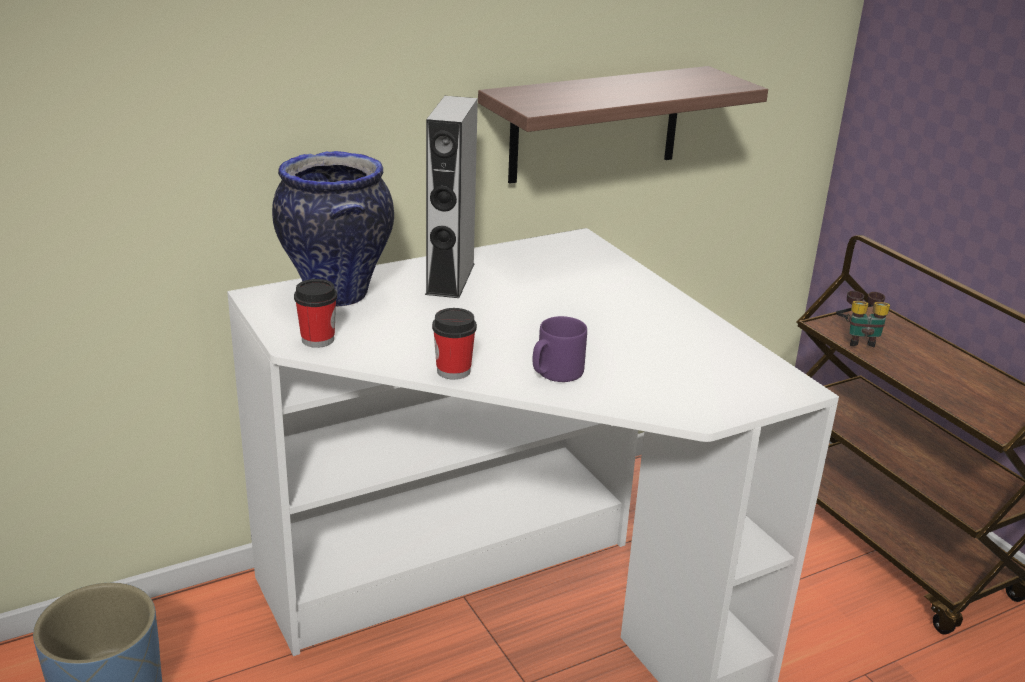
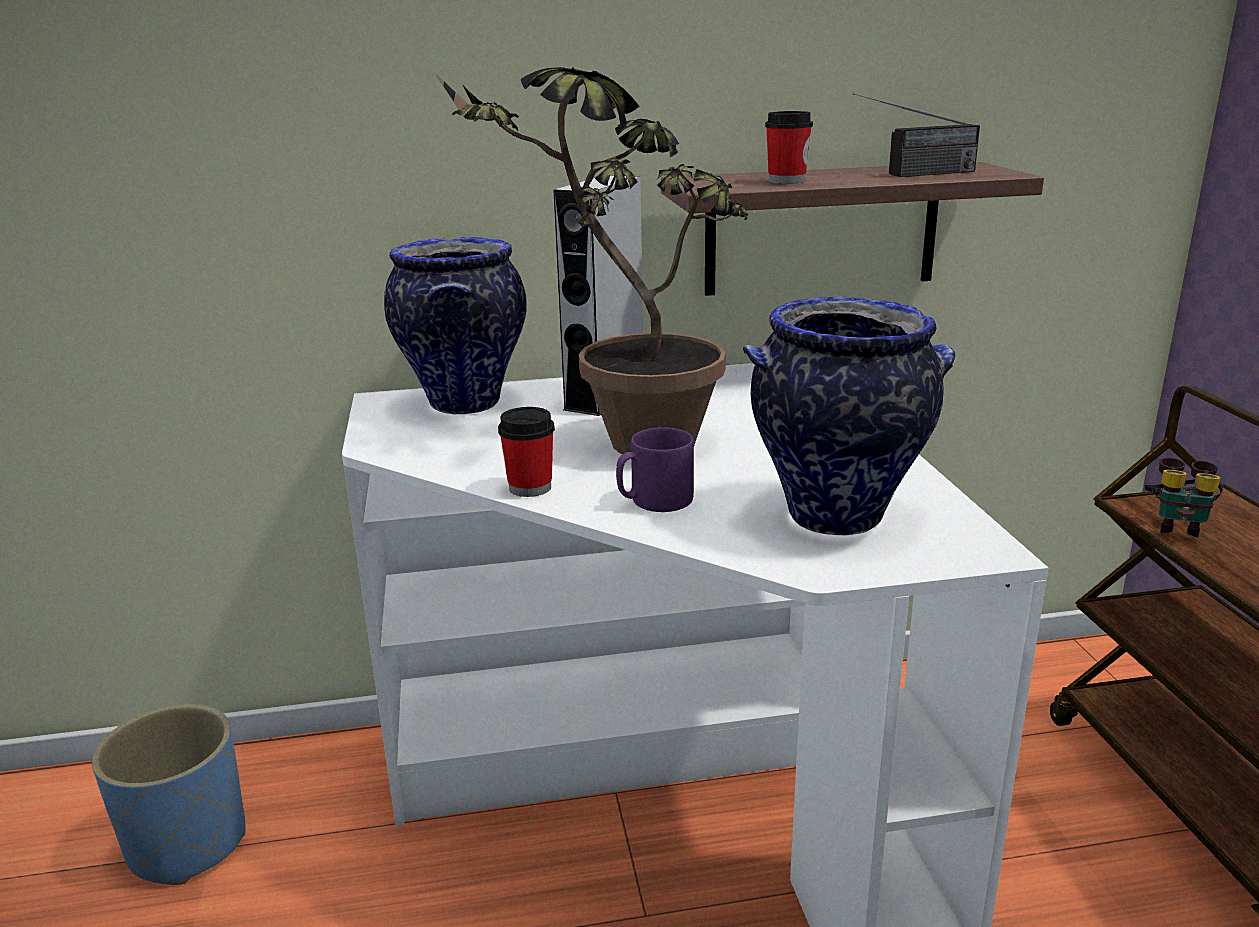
camera: 20 degrees right, 5 degrees down
(318, 339) = (404, 444): cup -> cup (786, 181)
(493, 322) = (620, 442): none -> potted plant
(674, 87) = (912, 175): none -> radio
(689, 371) = (838, 516): none -> vase

